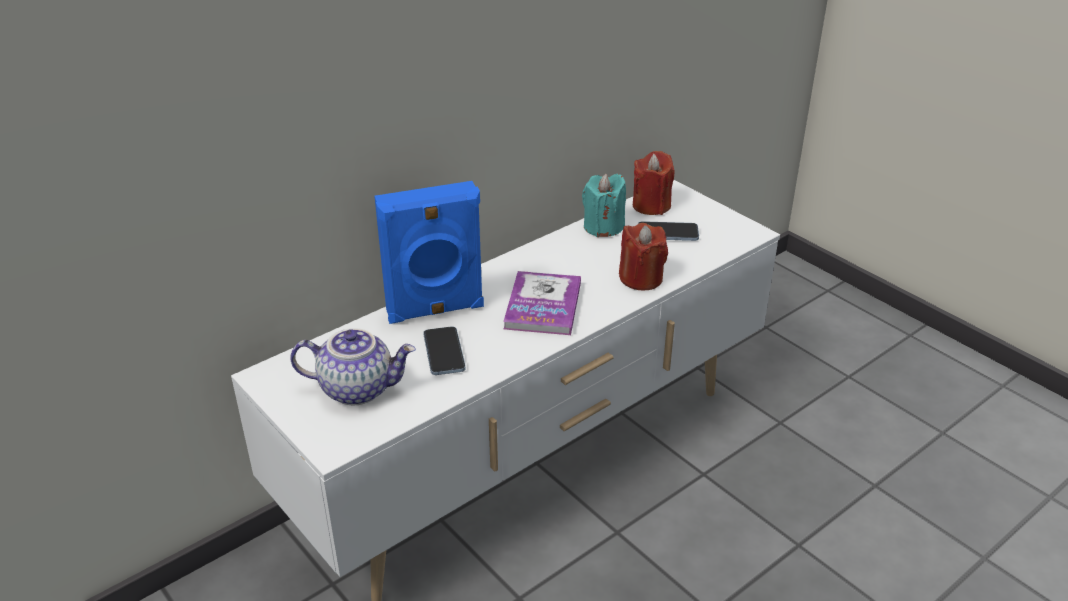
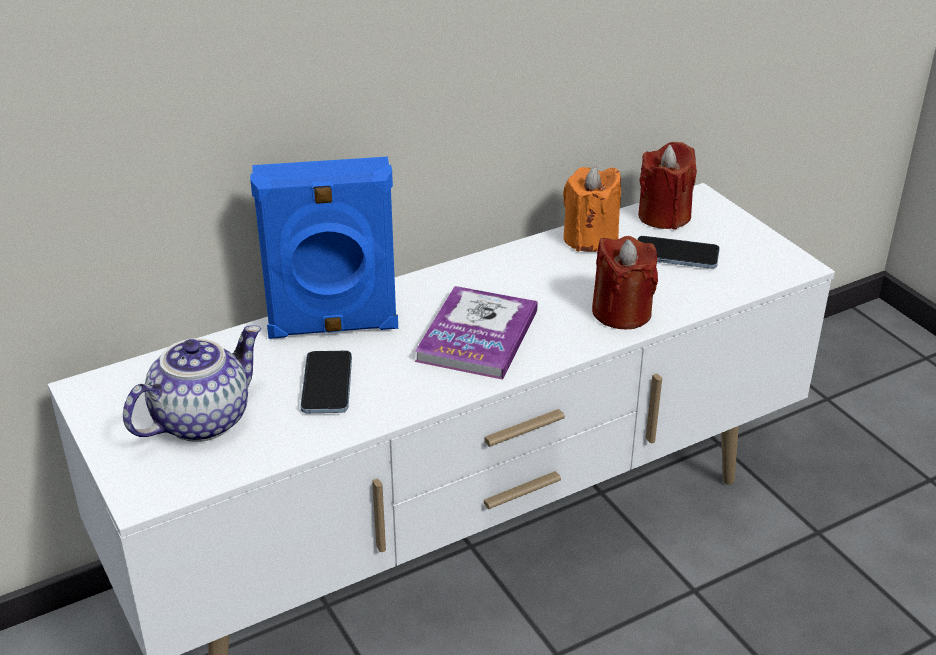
camera: 10 degrees right, 0 degrees up
(358, 388) = (201, 419): teapot -> teapot turned 60 degrees counterclockwise
(603, 227) = (590, 238): turquoise candle -> orange candle

